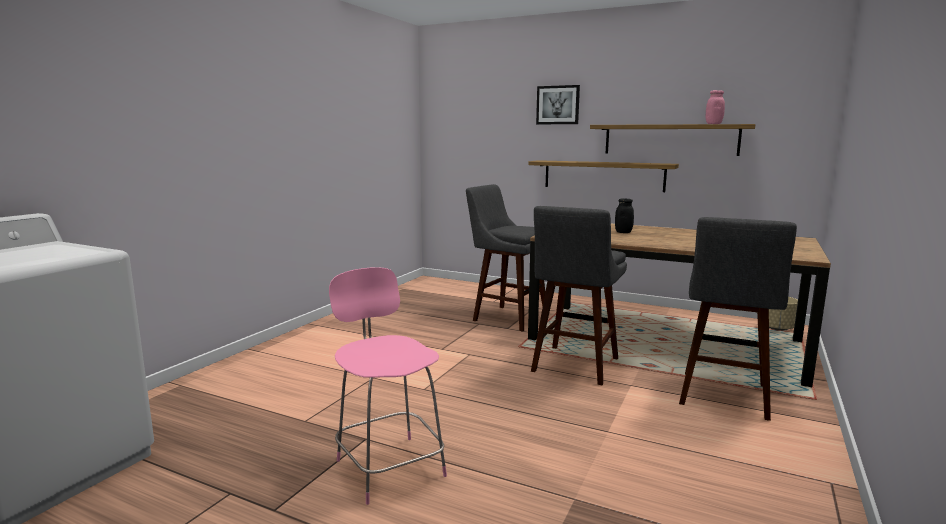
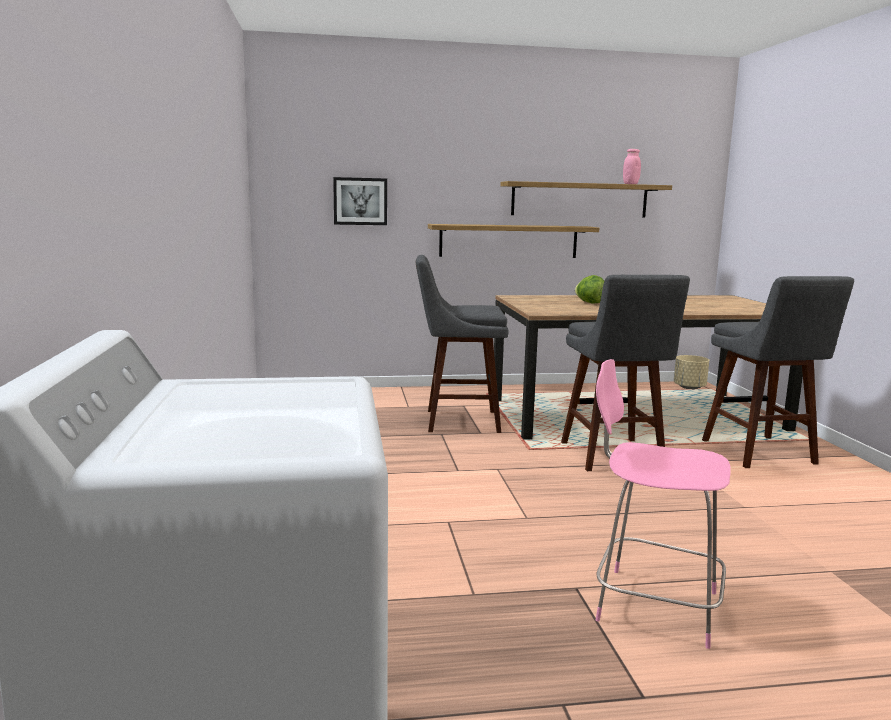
camera: 35 degrees left, 0 degrees up
(558, 105) = (453, 155): picture -> picture (360, 201)
(623, 232) = (590, 303): black jar -> lettuce

